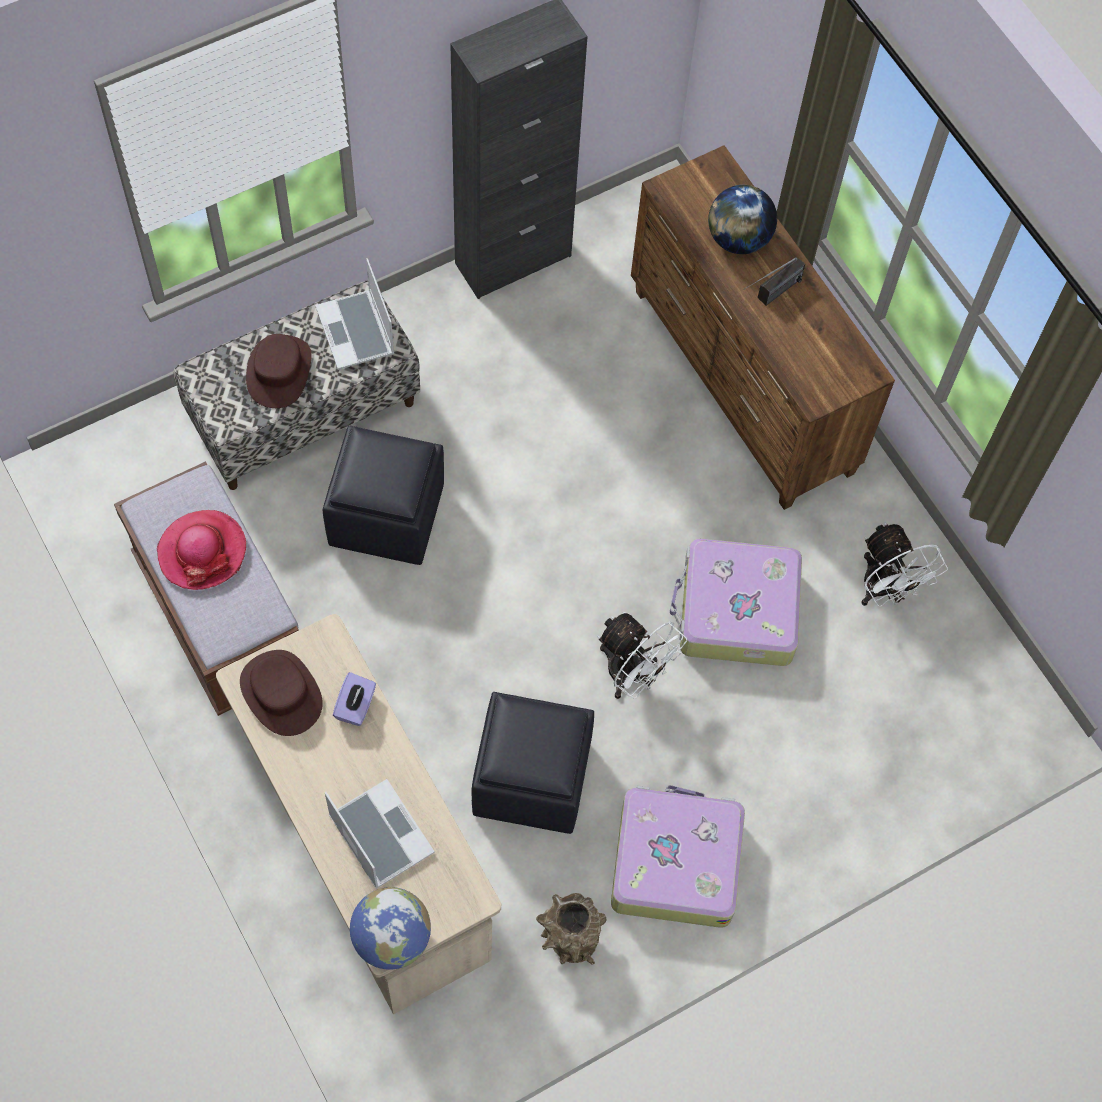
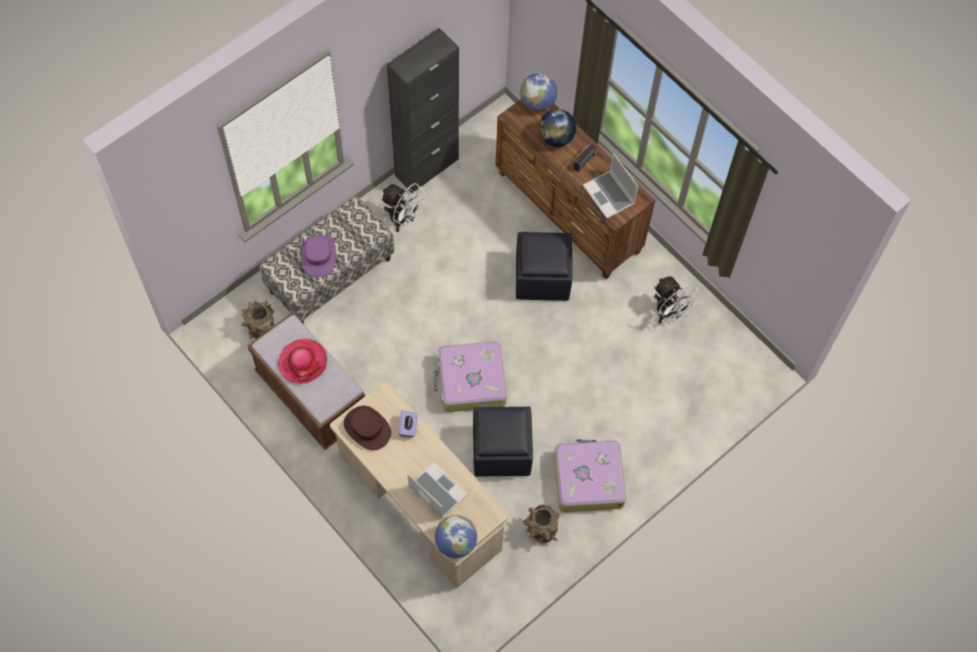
camera: 10 degrees left, 0 degrees up
(162, 480) = (260, 328): none -> brown vase
(279, 371) = (318, 256): brown hat -> purple hat
(357, 332) = (356, 226): laptop -> laptop (610, 195)
(385, 514) = (389, 323): black ottoman -> black ottoman (541, 277)
(632, 676) = (543, 385): white fan -> white fan (403, 219)
(718, 172) = (537, 102): none -> globe
(736, 611) = (592, 339): suitcase -> suitcase (471, 382)

